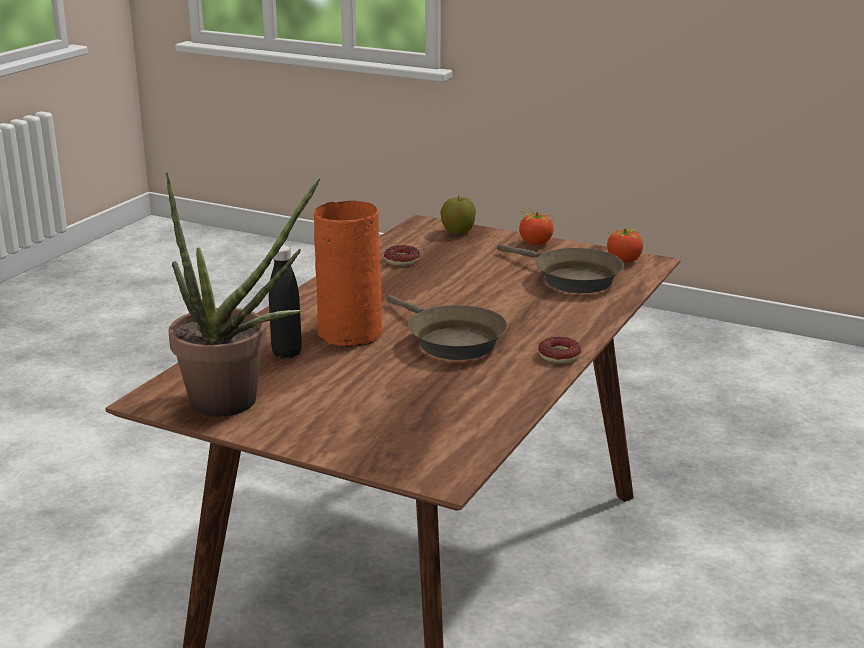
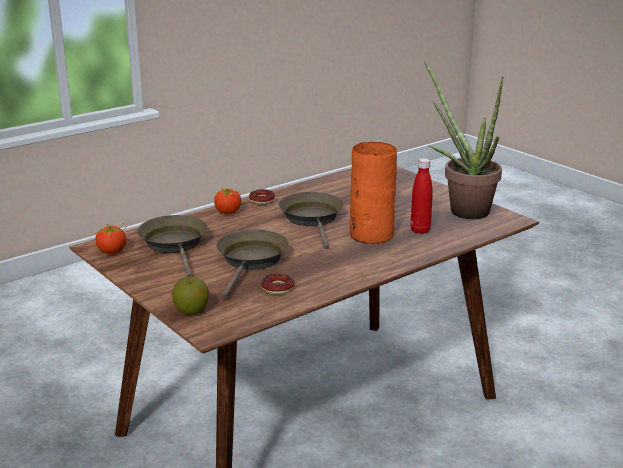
camera: 155 degrees left, 0 degrees up
(287, 353) = (420, 230): black bottle -> red bottle
(461, 278) = (251, 261): none -> brown frying pan
(535, 243) = (147, 283): tomato -> tomato (228, 212)

